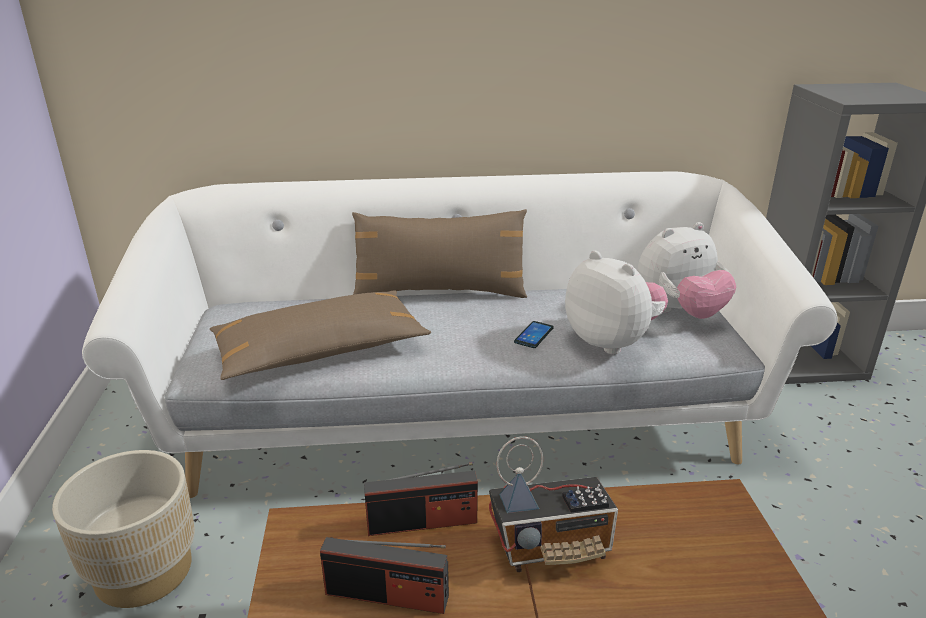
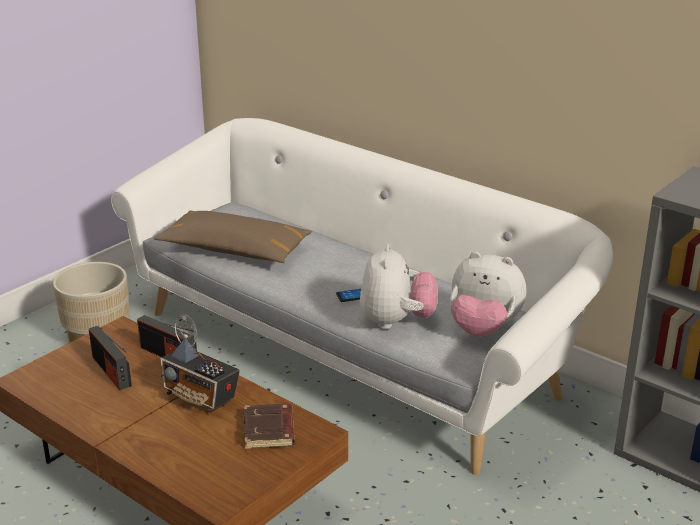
camera: 45 degrees right, 0 degrees up
(440, 292) = (358, 246): brown pillow -> none
(688, 533) = (270, 431): none -> brown book

